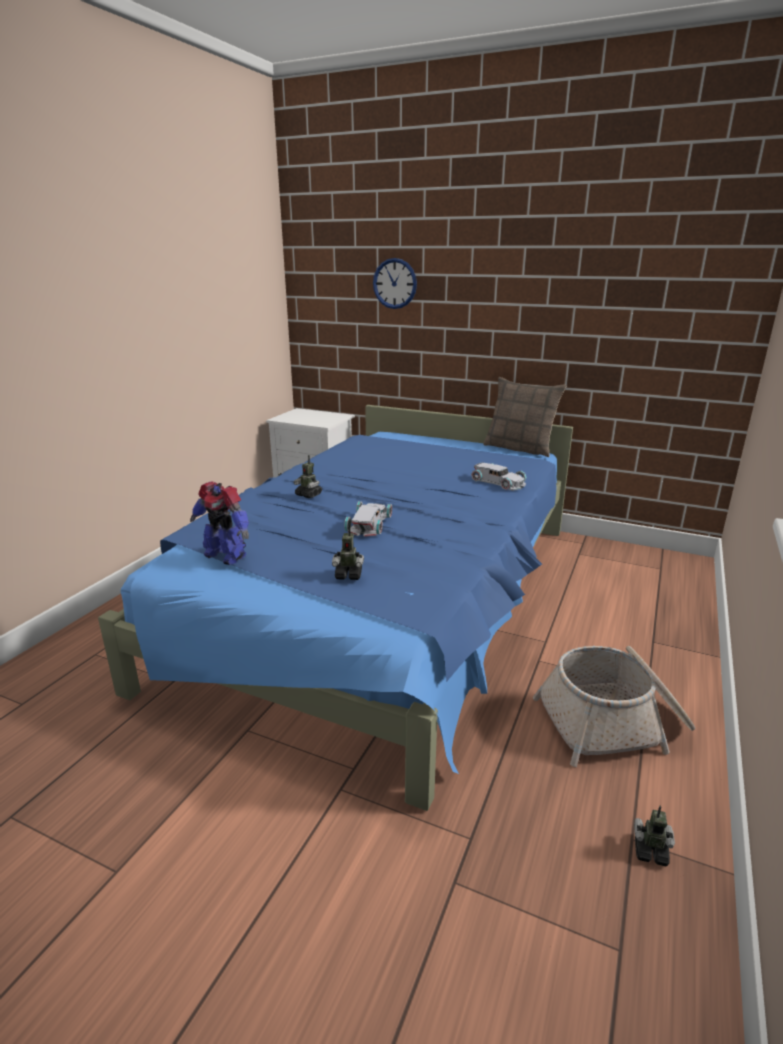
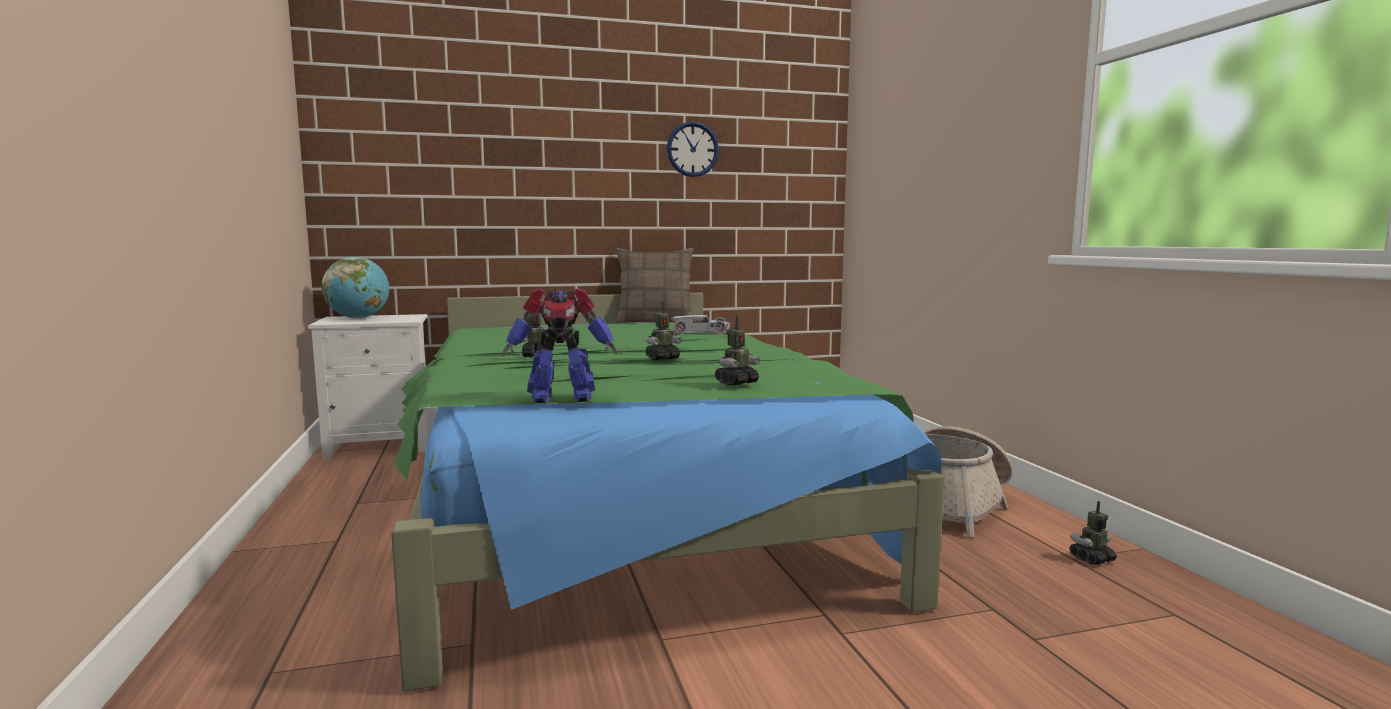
camera: 40 degrees left, 15 degrees down
(305, 415) = (358, 318): none -> globe
(370, 523) = (662, 358): white toy car -> toy robot
(385, 599) = (620, 494): blue bed -> green bed
(395, 283) = (476, 146): wall clock -> wall clock (692, 149)

